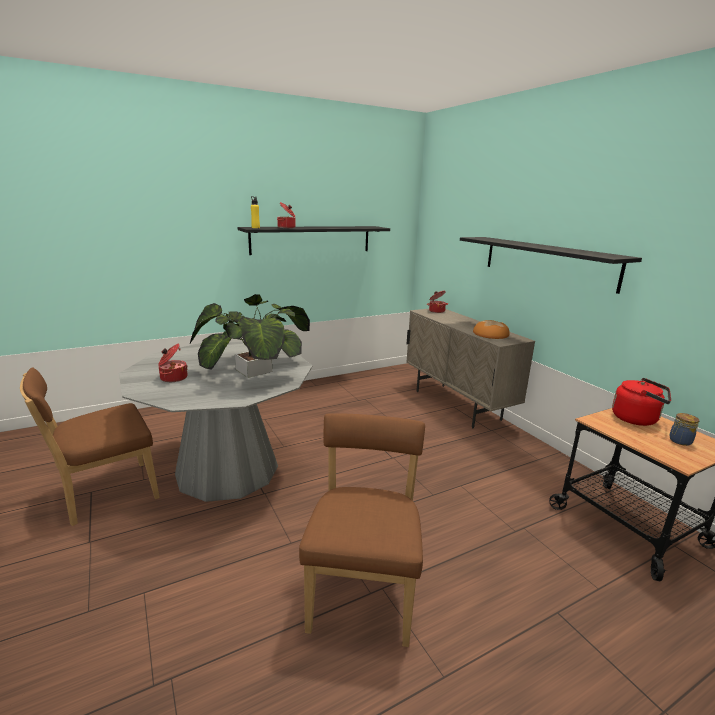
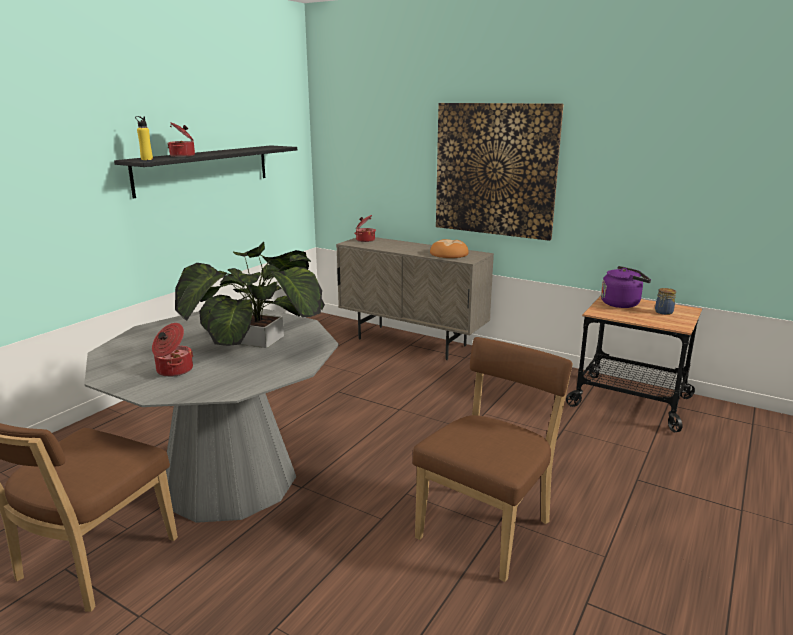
camera: 30 degrees left, 0 degrees up
(363, 590) = (488, 527): brown chair -> brown chair turned 60 degrees clockwise
(547, 262) = (495, 170): black shelf -> picture
(637, 419) = (622, 304): red kettle -> purple kettle

